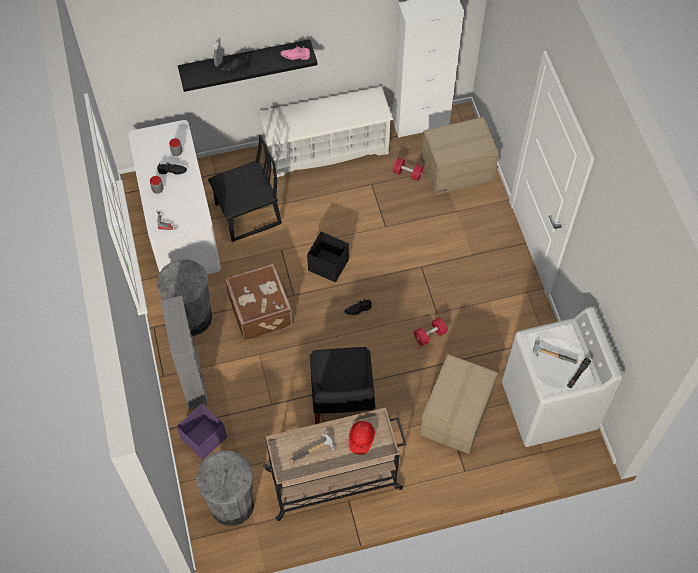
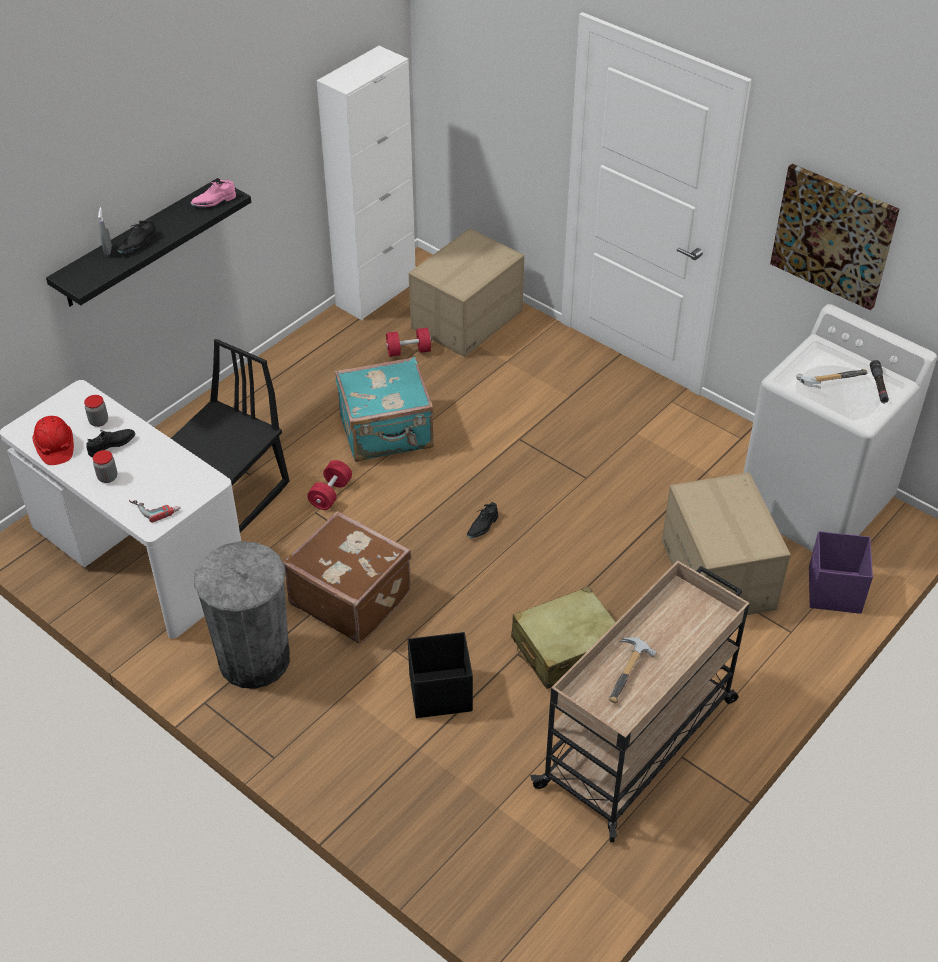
camera: 35 degrees left, 15 degrees down
(192, 380) = (324, 737): grey bookcase -> none
(203, 438) = (407, 804): purple storage box -> purple storage box (834, 591)
(232, 504) = (526, 864): grey trash can -> none
(326, 149) = (278, 374): white shoe rack -> none
(328, 265) = (395, 497): black storage box -> black storage box (439, 693)
(342, 406) = (566, 648): black chair -> beige suitcase
(354, 221) = (387, 433): none -> turquoise suitcase
(361, 439) = (676, 621): red hard hat -> red hard hat (55, 447)
(430, 335) = (601, 506): red dumbbell -> red dumbbell (330, 494)
(604, 273) = (833, 235): none -> picture

